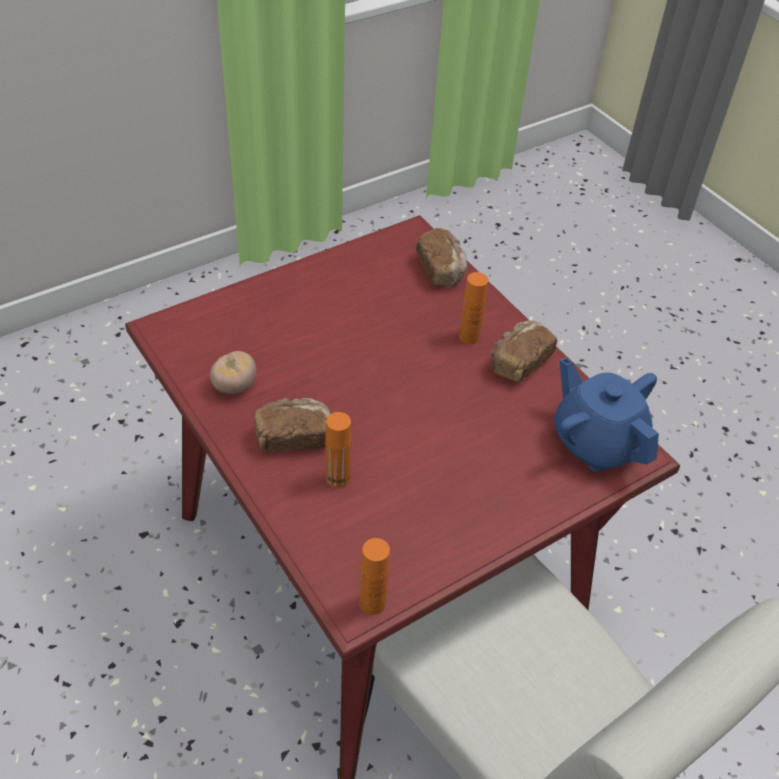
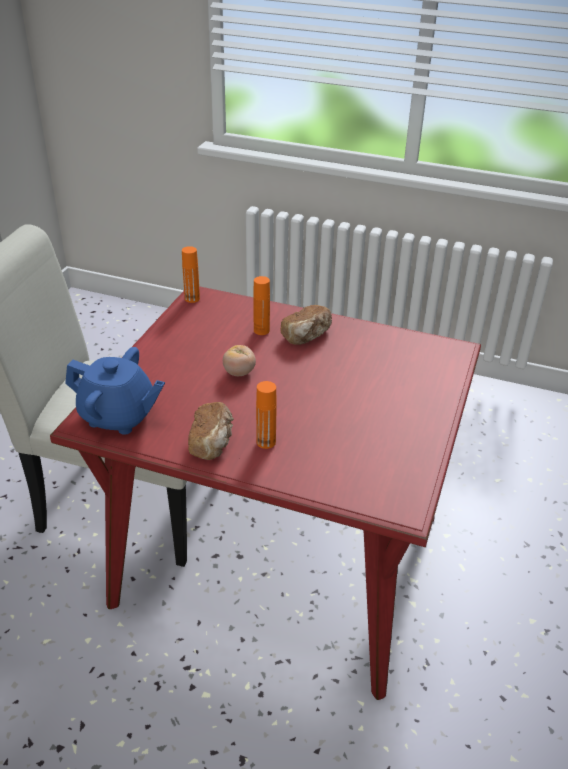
camera: 145 degrees right, 10 degrees down
(234, 386) = (371, 342): tomato -> tomato (239, 372)
(441, 270) = (343, 486): bread -> none

